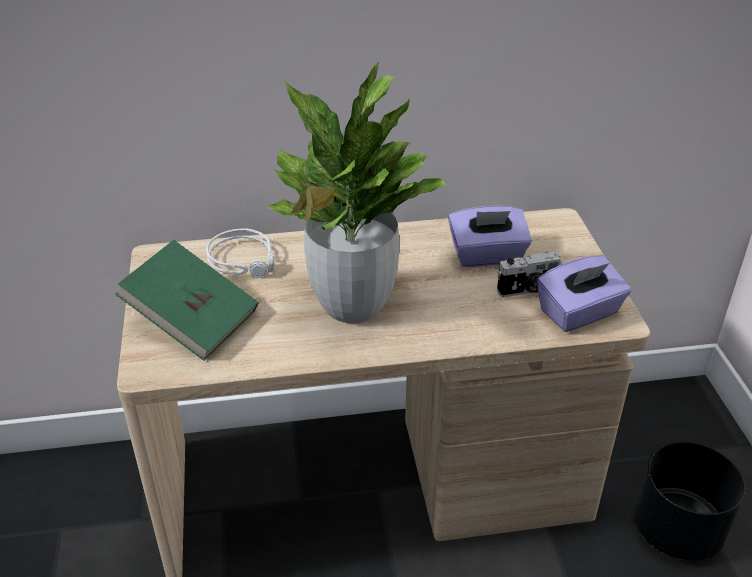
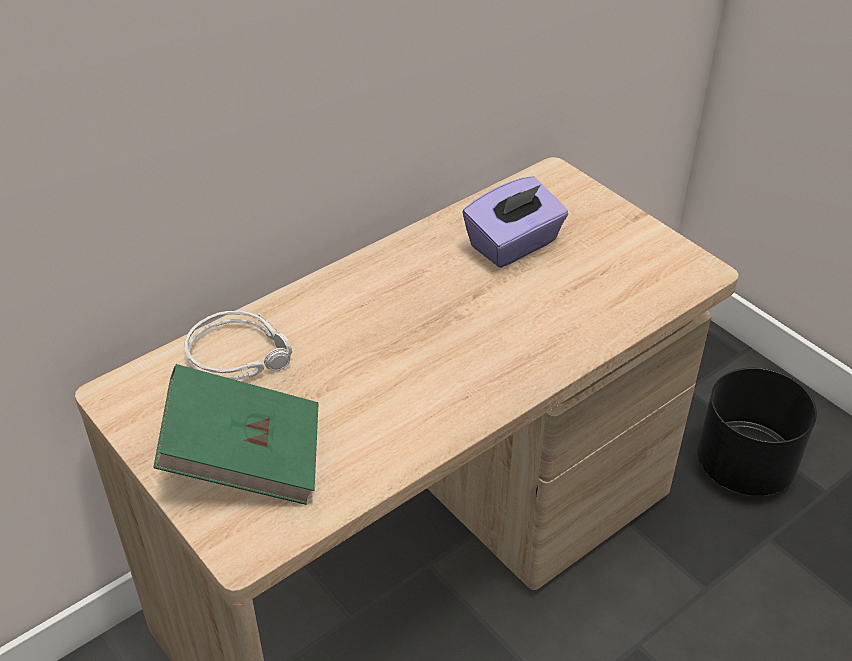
camera: 30 degrees left, 5 degrees up
(352, 305) = (419, 362): potted plant -> none
(528, 290) = (588, 270): camera -> none
(579, 313) = (658, 277): purple tissue box -> none

